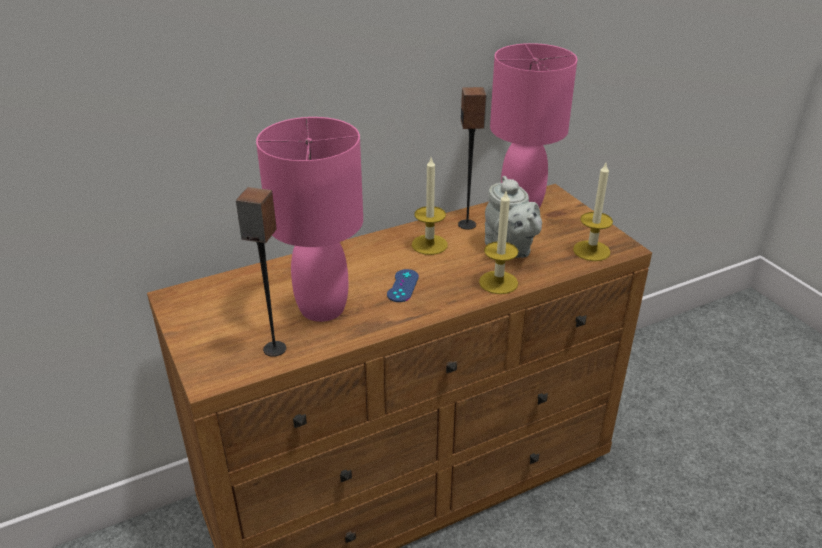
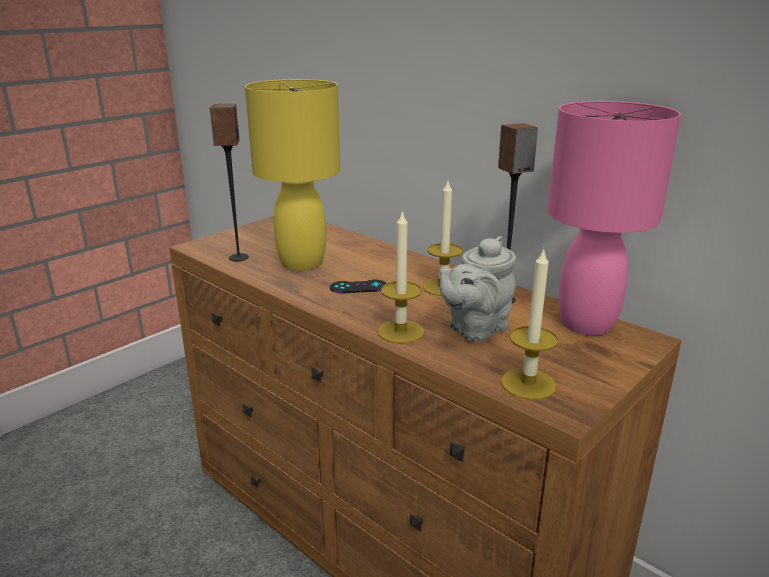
camera: 70 degrees right, 10 degrees down
(321, 308) = (302, 262): pink table lamp -> yellow table lamp
(403, 286) = (358, 287): blue game controller -> black game controller

